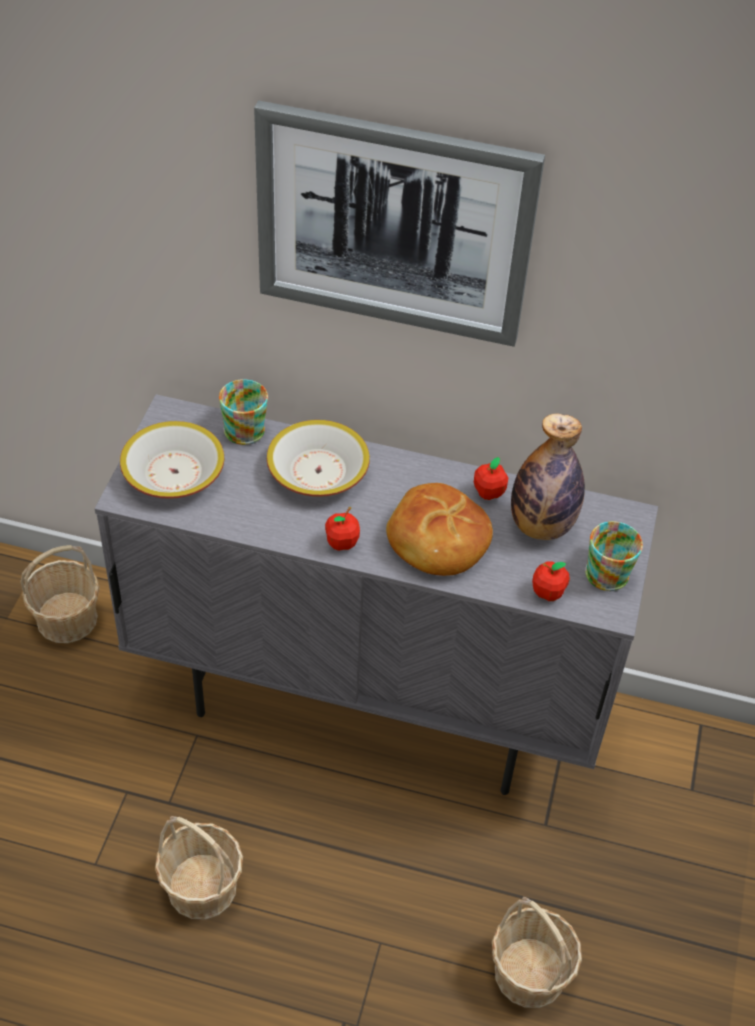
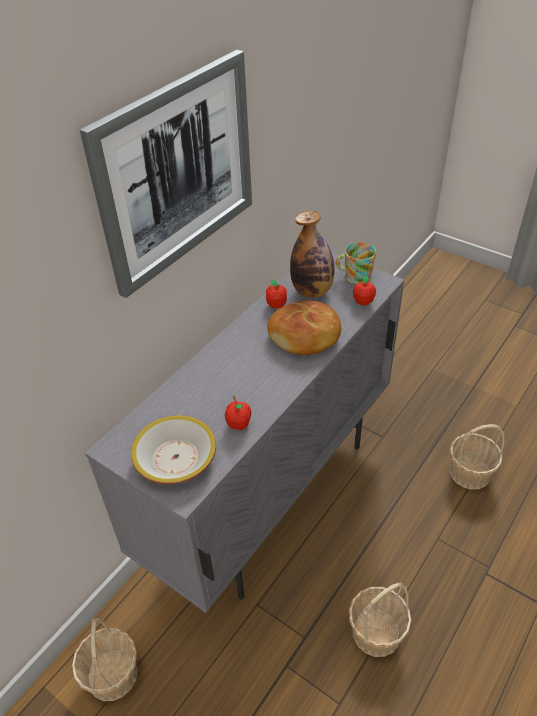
camera: 65 degrees left, 5 degrees down
(242, 426) = (151, 407): mug -> none
(318, 471) = (218, 377): bowl -> none
(342, 543) = (287, 380): apple -> apple (239, 424)

